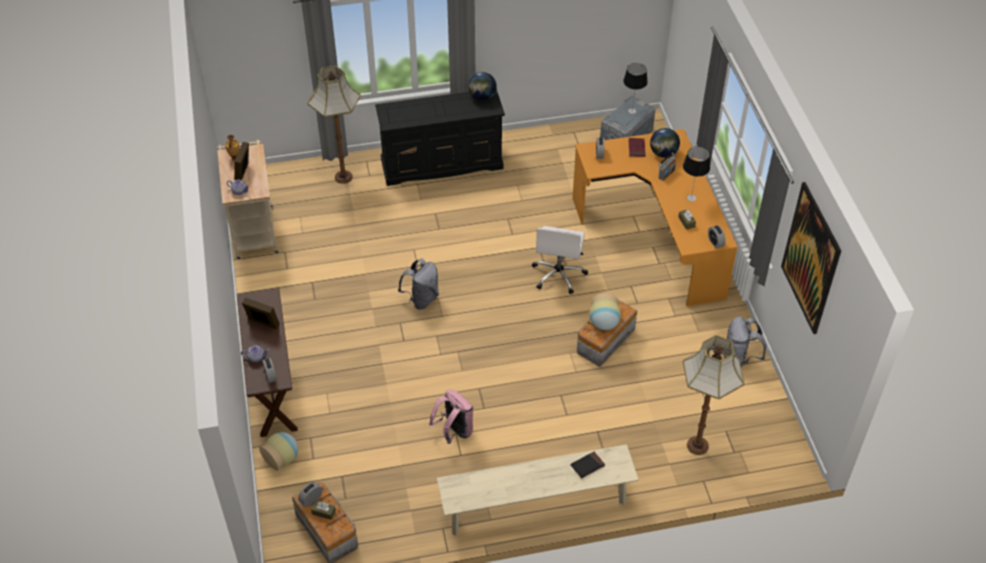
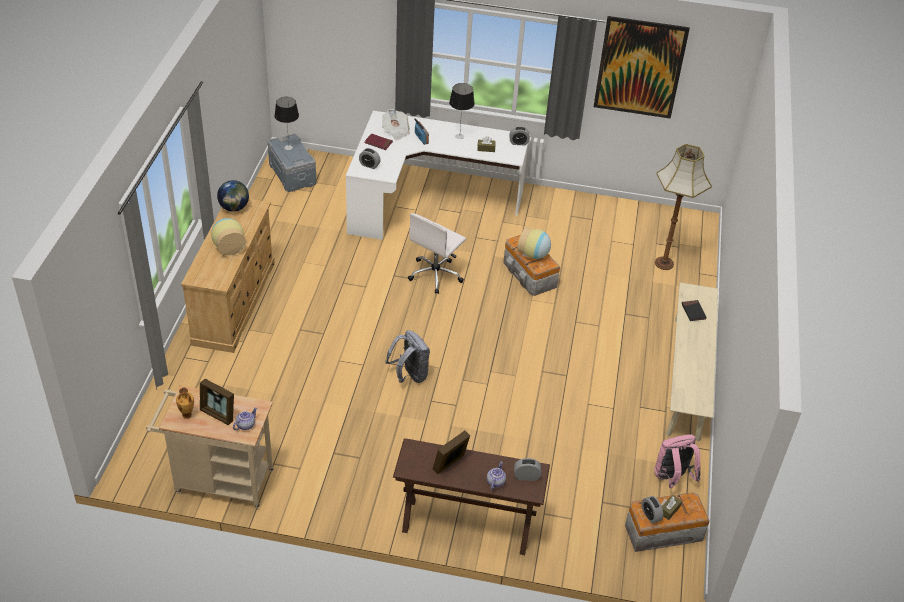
camera: 70 degrees left, 5 degrees down
(283, 458) = (560, 543): vase -> vase (229, 246)
(343, 176) = (193, 382): floor lamp -> none
(442, 164) = (234, 302): black dresser -> beige dresser
(454, 431) = (584, 404): pink backpack -> pink backpack (672, 478)
(558, 274) = (435, 275): white office chair -> white office chair turned 90 degrees clockwise
(656, 236) = (427, 202): orange desk -> white desk
(663, 153) = (395, 131): globe -> newspaper
(740, 358) = (587, 208): grey backpack -> none

